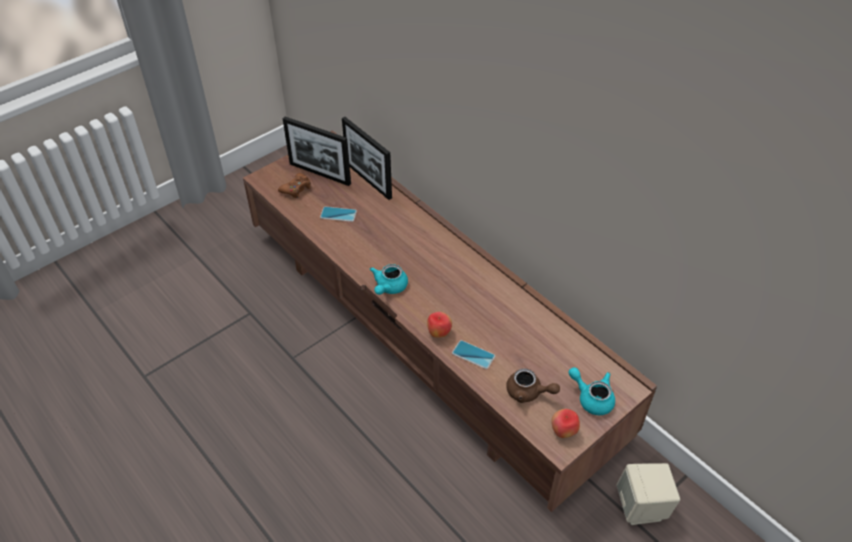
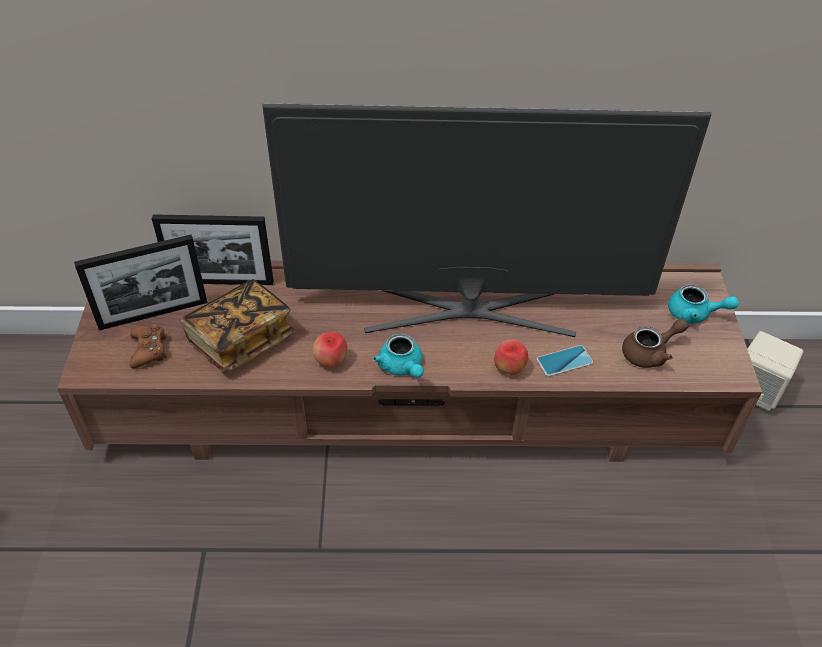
camera: 50 degrees left, 0 degrees up
(338, 214) = (240, 339): phone -> book
(466, 288) = (469, 308): none -> television
(563, 431) = (717, 359): apple -> apple (331, 362)
(592, 398) = (694, 314): turquoise teapot -> turquoise teapot turned 150 degrees counterclockwise

